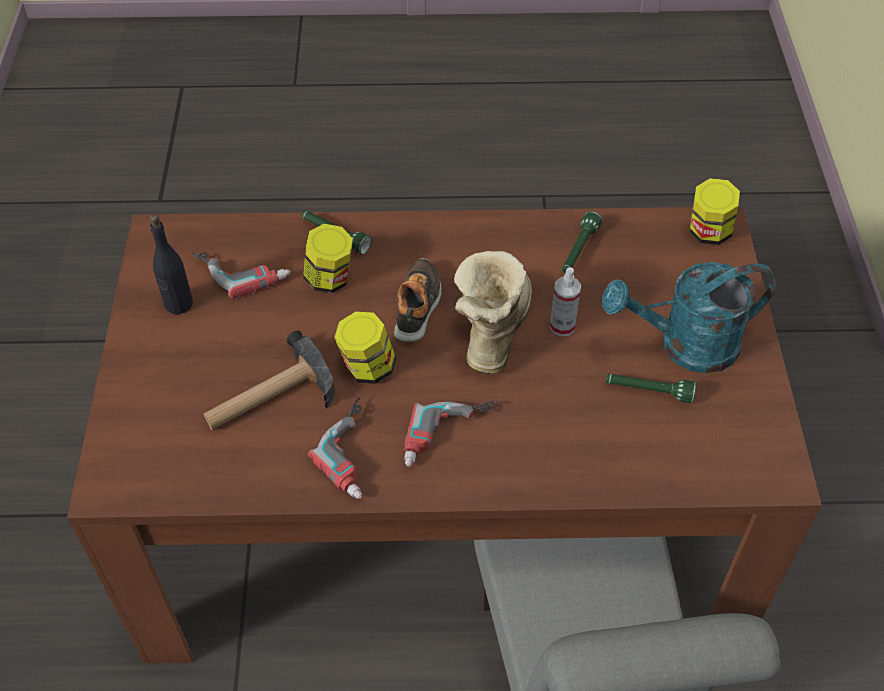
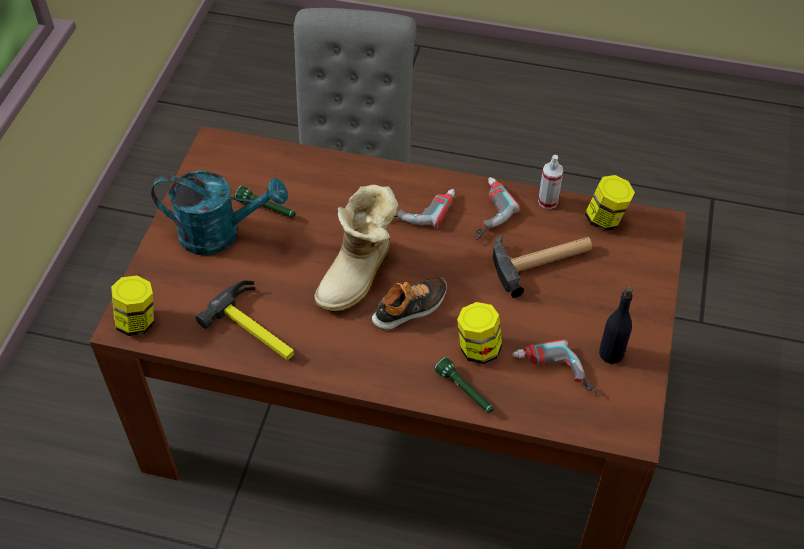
camera: 165 degrees left, 0 degrees up
(367, 368) = (464, 267): jar -> jar (605, 219)
(417, 306) = (410, 308): shoe -> shoe turned 150 degrees counterclockwise
(562, 326) = (303, 268): spray bottle -> spray bottle (548, 201)
(578, 251) = (257, 329): green flashlight -> hammer

